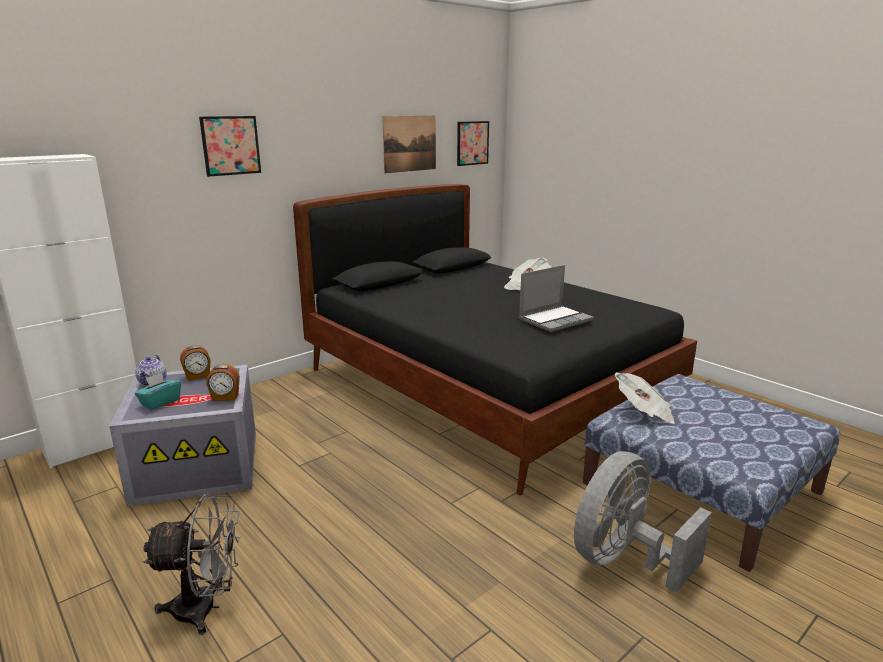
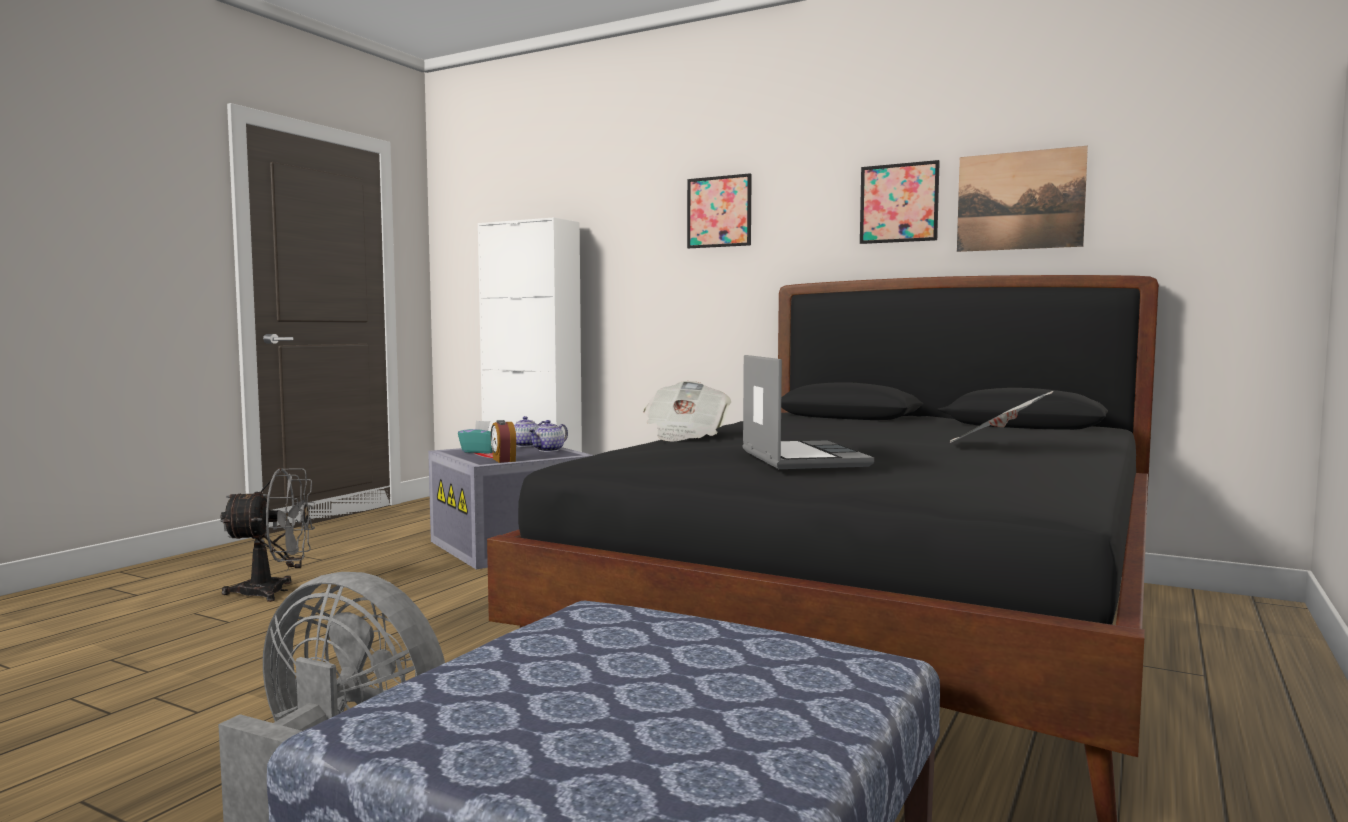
camera: 70 degrees right, 15 degrees down
(197, 376) = (549, 450): alarm clock -> teapot
(206, 608) = (274, 591): grey fan -> grey fan turned 75 degrees counterclockwise
(472, 143) = (1203, 194): picture -> picture (899, 203)
(555, 319) = (800, 458): laptop -> laptop turned 135 degrees counterclockwise
(643, 412) = (623, 623): newspaper -> newspaper (685, 436)

